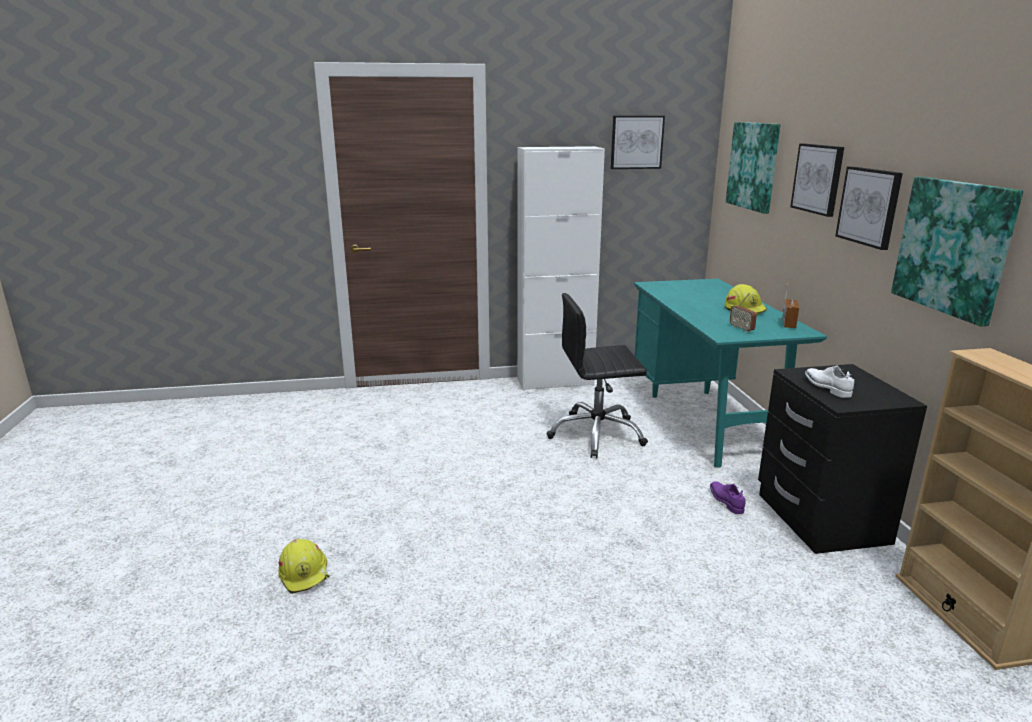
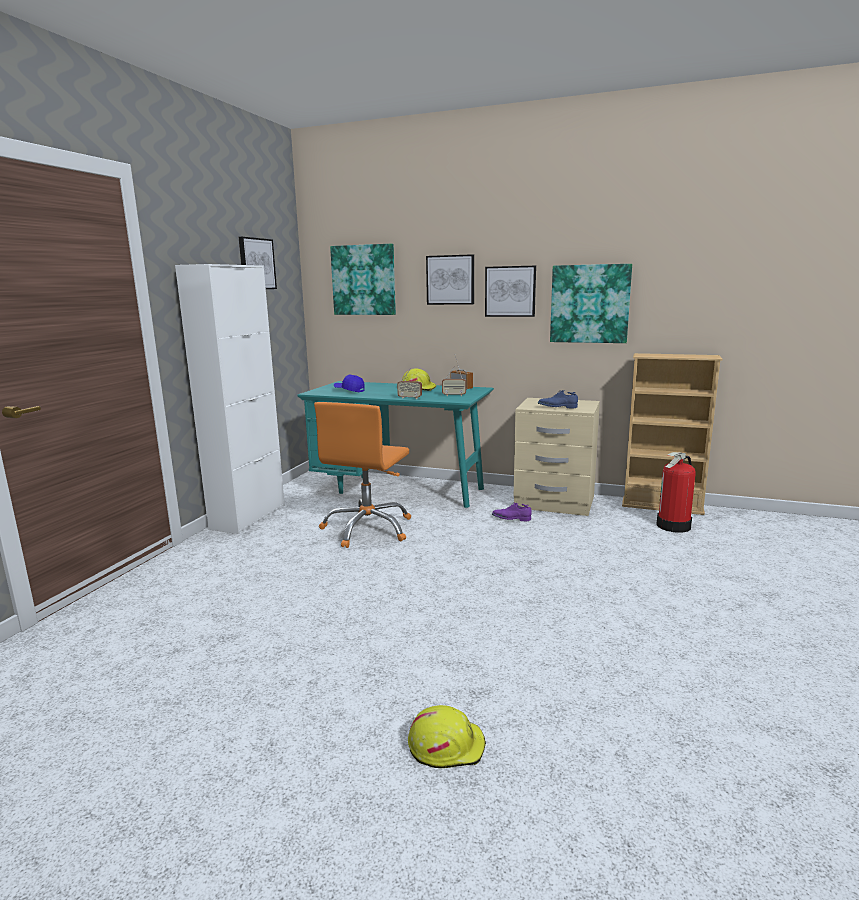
camera: 60 degrees left, 5 degrees down
(596, 434) = (368, 529): black office chair -> orange office chair
(681, 291) = (349, 390): none -> blue cap
(692, 316) = (410, 398): none -> radio
(819, 518) = (554, 502): black nightstand -> beige nightstand
(826, 388) = (557, 407): white shoe -> blue shoe
(894, 640) = (674, 526): none -> fire extinguisher

